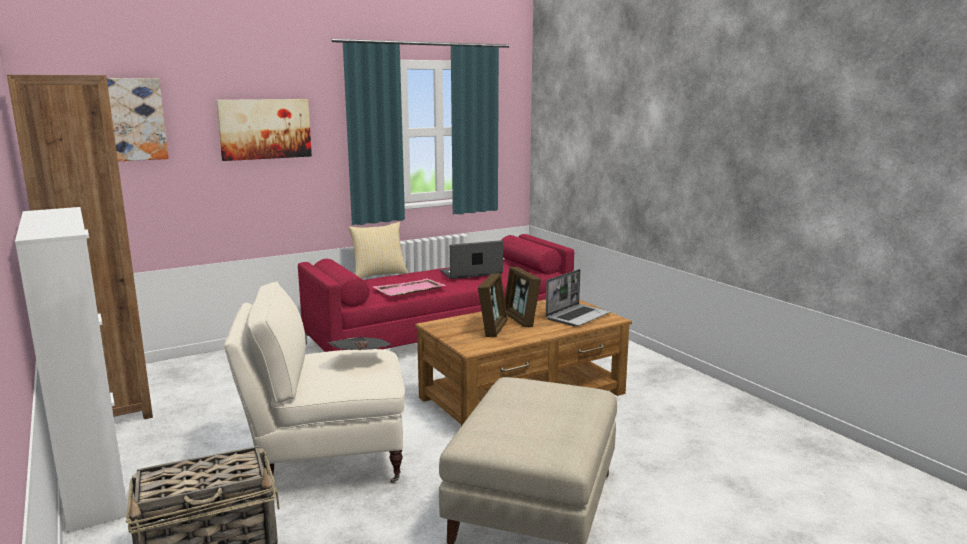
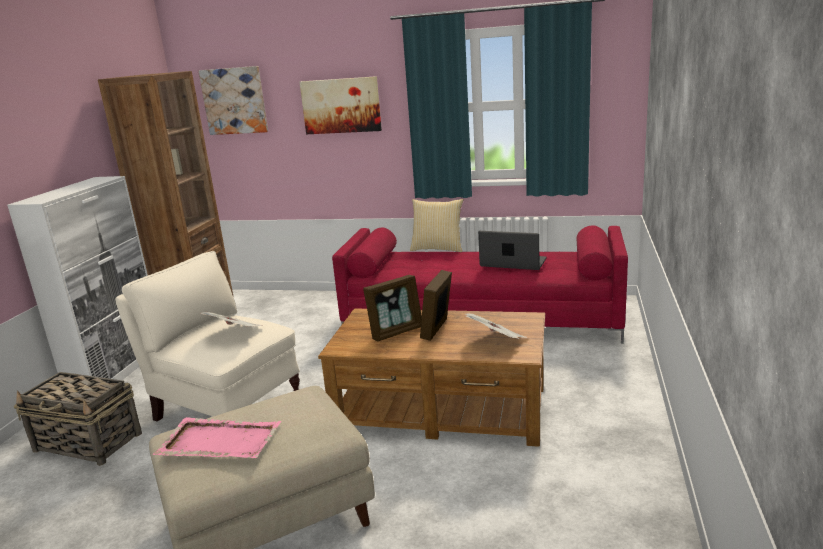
camera: 45 degrees right, 5 degrees up
(408, 289) = (425, 270): pink tray -> pink tray (219, 442)
(577, 316) = (496, 341): laptop -> newspaper

